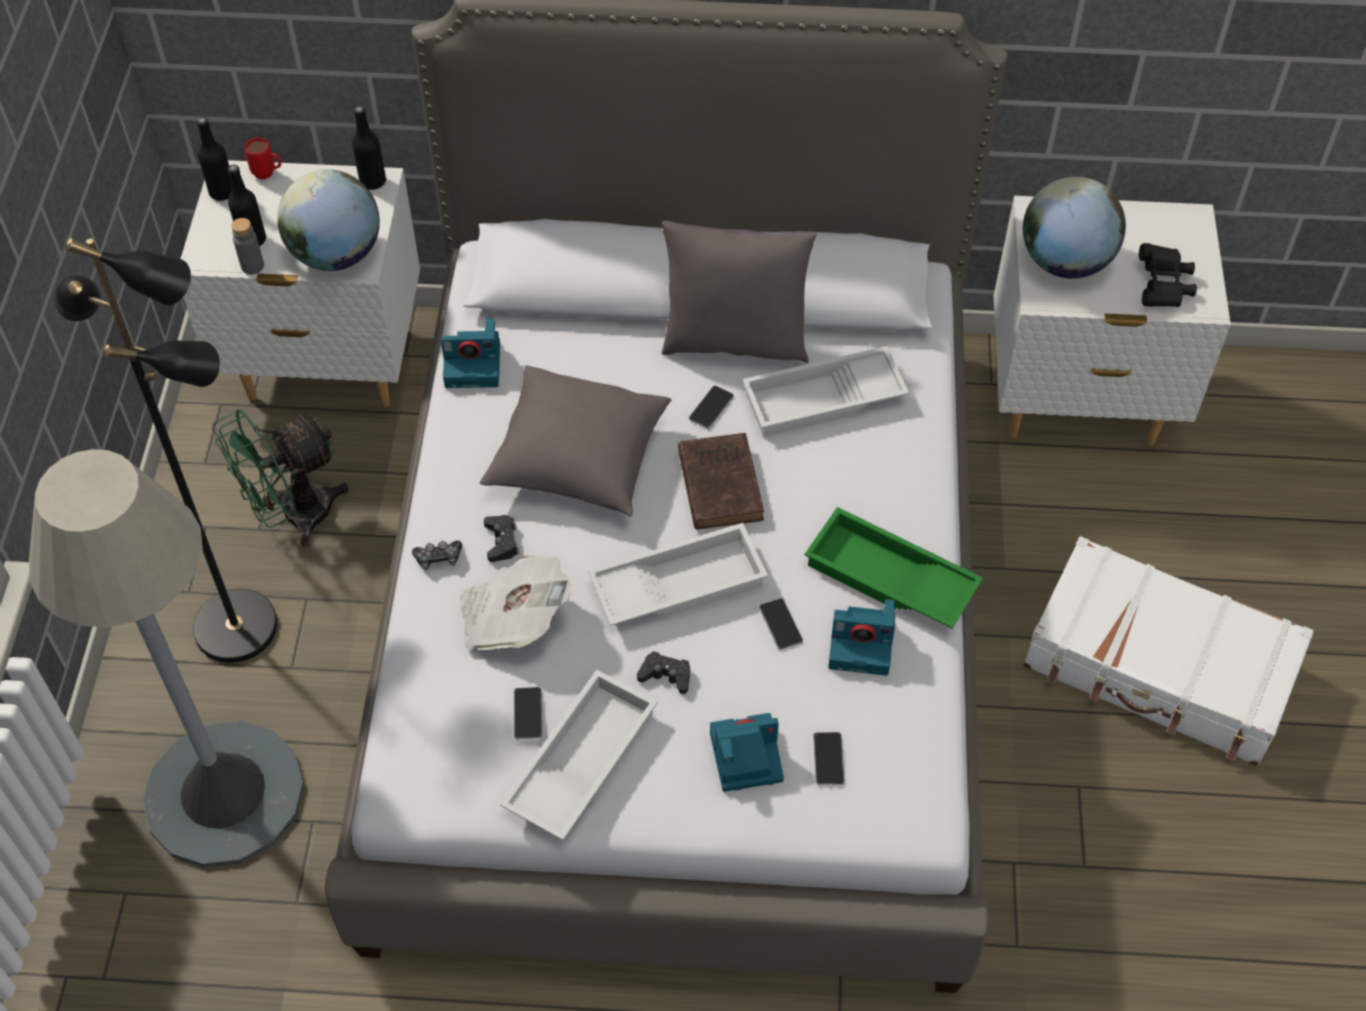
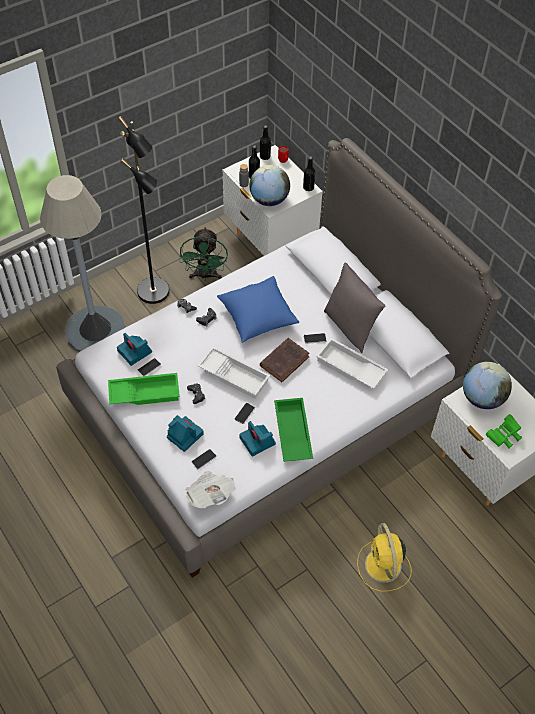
camera: 50 degrees right, 0 degrees up
(294, 516) = (205, 276): green fan -> green fan turned 105 degrees counterclockwise
(474, 364) = (269, 265): camera -> camera (135, 352)
(513, 619) = (181, 341): newspaper -> newspaper (210, 495)
(578, 460) = (257, 317): grey pillow -> blue pillow
(580, 760) = (145, 392): white tray -> green tray
(1159, 668) = (383, 567): white suitcase -> yellow fan
(1163, 286) = (504, 436): black binoculars -> green binoculars

